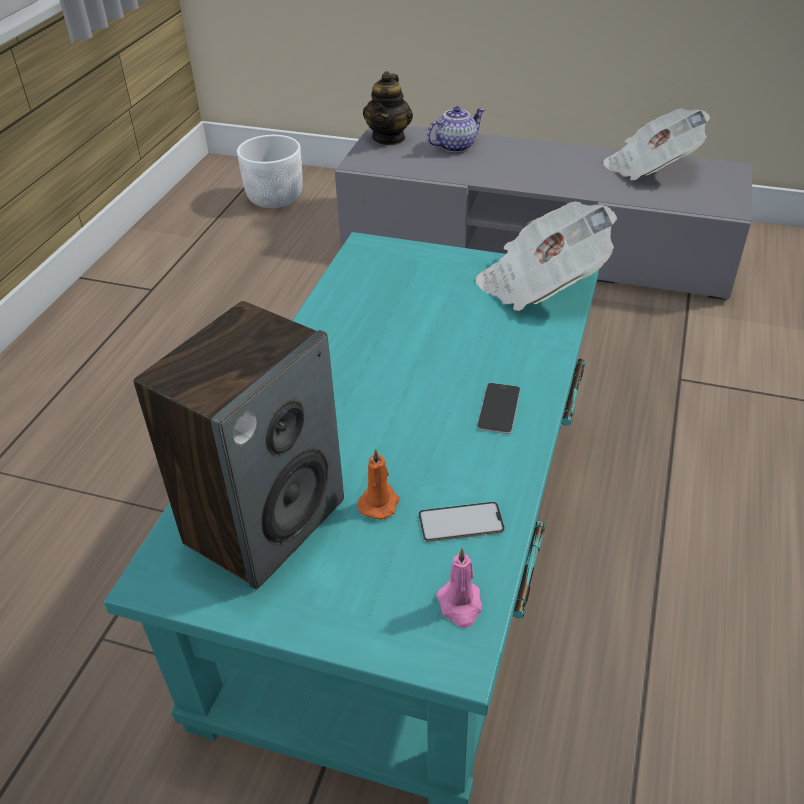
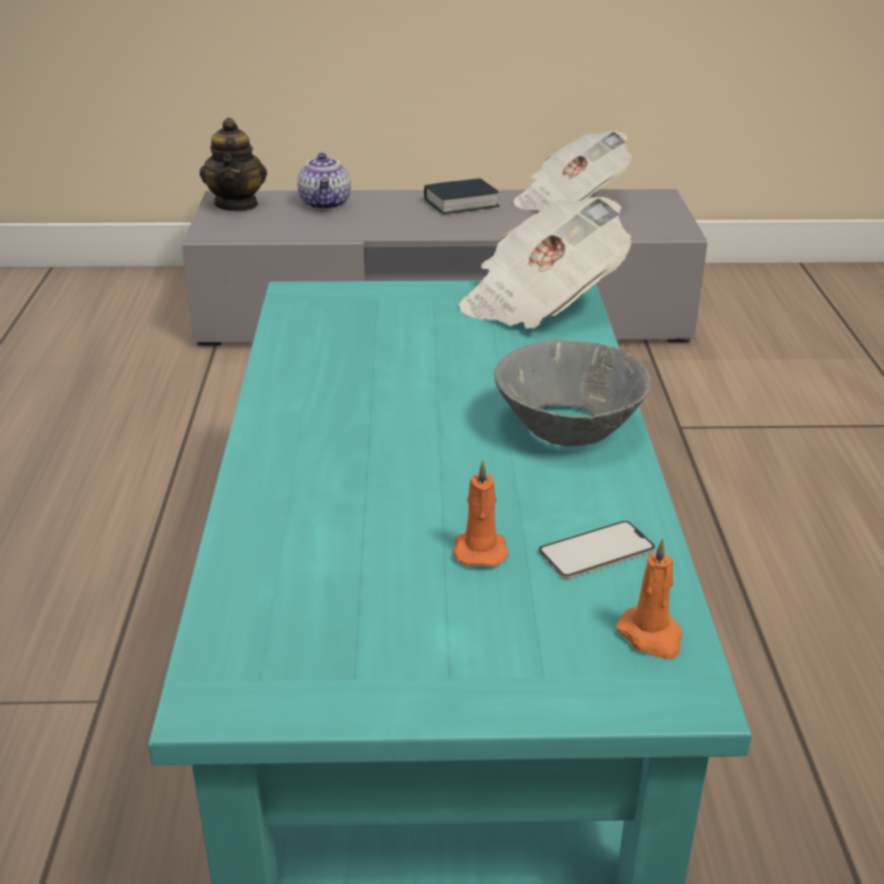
camera: 20 degrees left, 10 degrees down
(265, 521) = (337, 599): speaker -> none
(275, 198) = (79, 307): white planter -> none
(455, 146) = (326, 204): teapot -> teapot turned 135 degrees clockwise
(460, 605) = (651, 636): pink candle -> orange candle
(499, 408) = (568, 428): phone -> grey bowl
(560, 157) = (461, 203): none -> book

